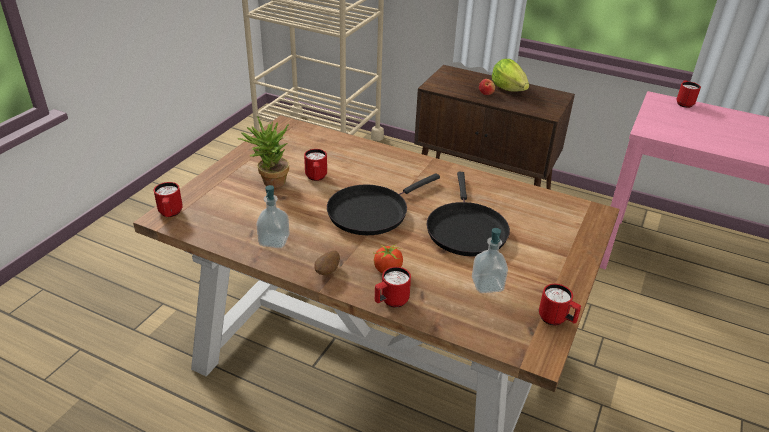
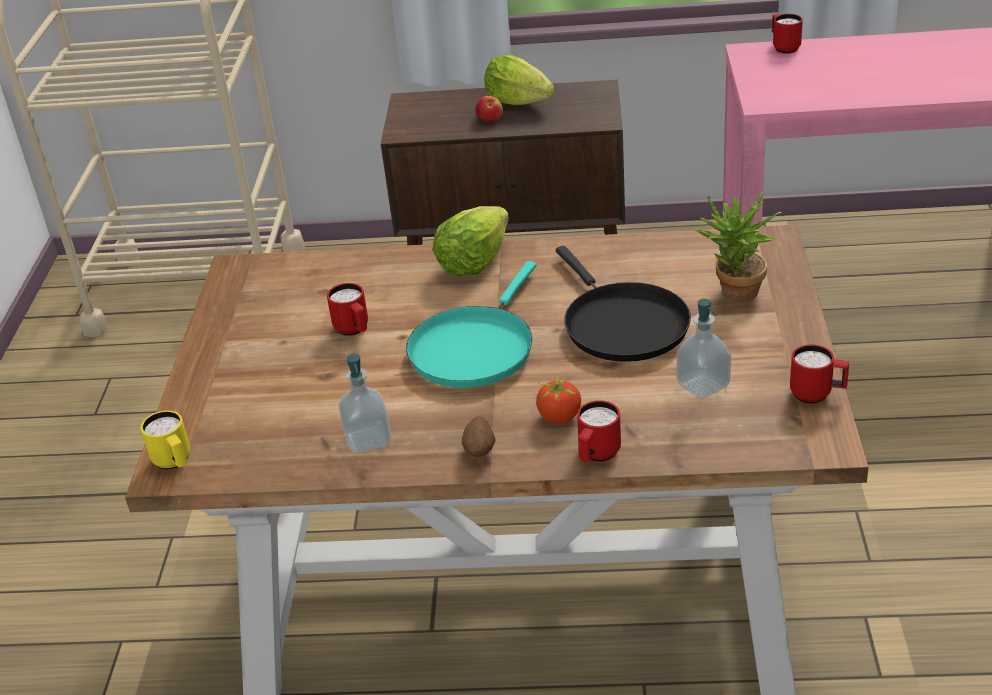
camera: 20 degrees left, 0 degrees up
(170, 214) = (175, 463): red mug -> yellow mug
(269, 182) = (288, 362): potted plant -> potted plant (734, 295)
(371, 212) = (474, 348): black frying pan -> turquoise frying pan
(408, 164) = (473, 263): none -> lettuce

